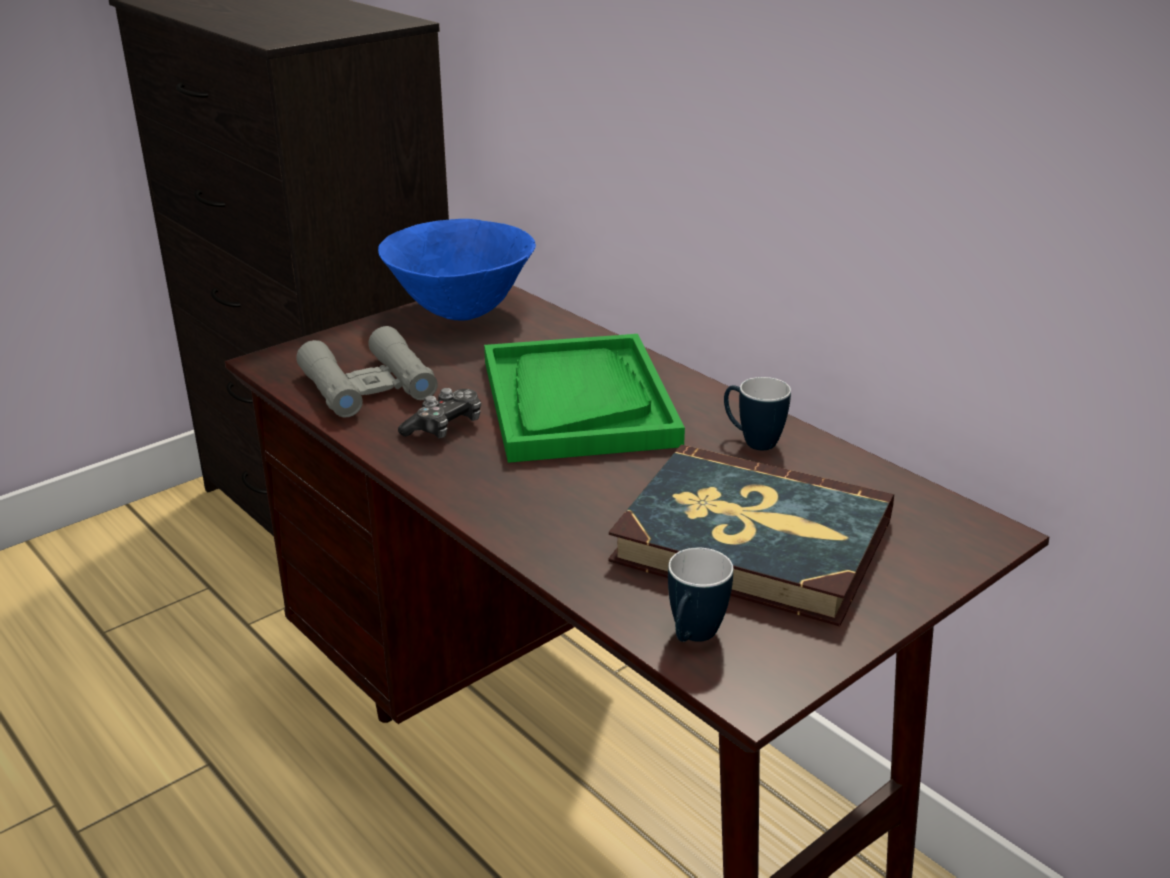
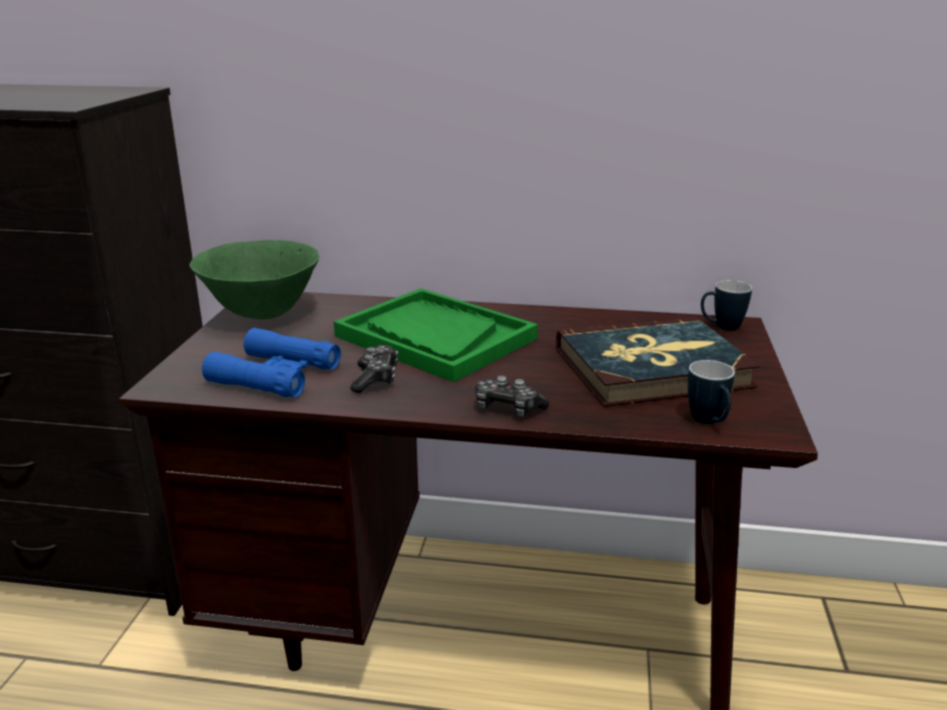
camera: 40 degrees left, 5 degrees down
(368, 386) = (275, 375): grey binoculars -> blue binoculars
(461, 312) = (262, 314): blue bowl -> green bowl
(508, 516) = (507, 408): none -> game controller
(752, 441) = (565, 324): mug -> mug (721, 327)

